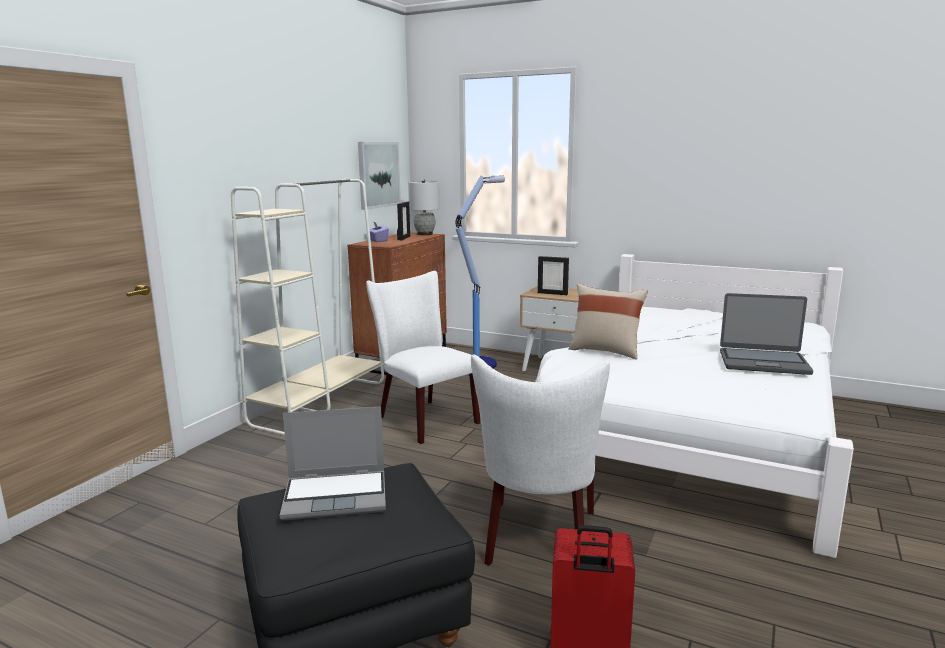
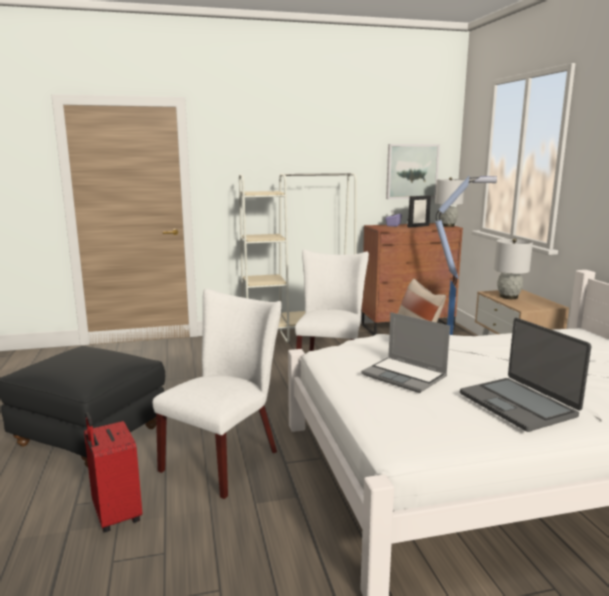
camera: 50 degrees right, 0 degrees up
(337, 496) = (85, 355): laptop -> laptop (405, 376)
(539, 541) = (226, 457): white chair -> white chair turned 150 degrees clockwise
(552, 293) = (508, 297): picture frame -> white table lamp

